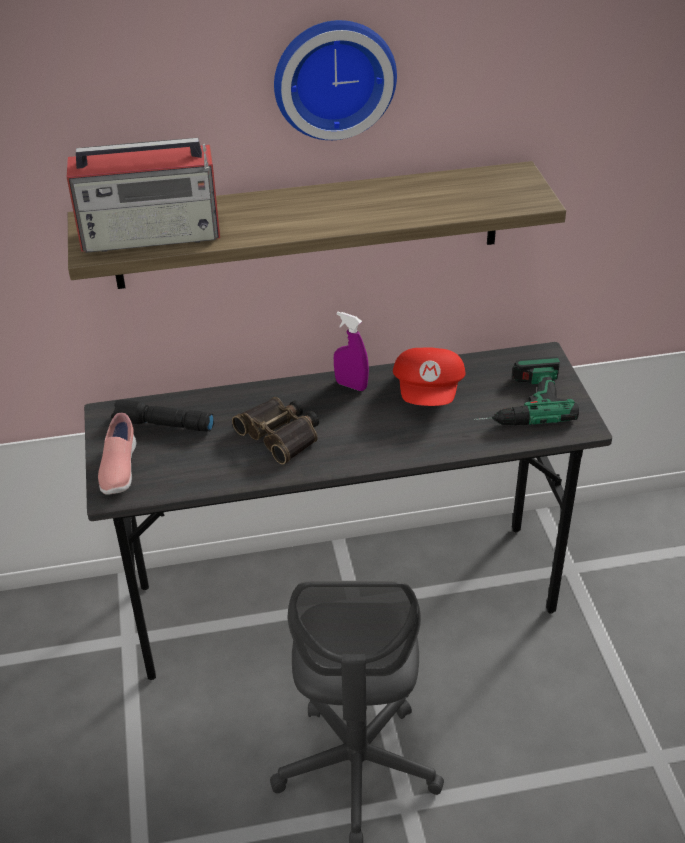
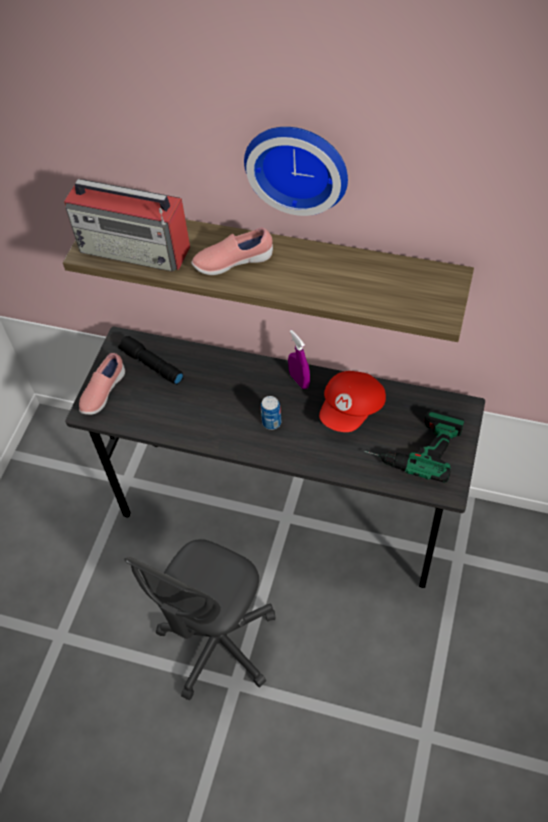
camera: 30 degrees right, 15 degrees up
(278, 217) = (233, 262): none -> pink shoe
(281, 434) = (224, 406): binoculars -> none
(348, 431) = (271, 422): none -> can

